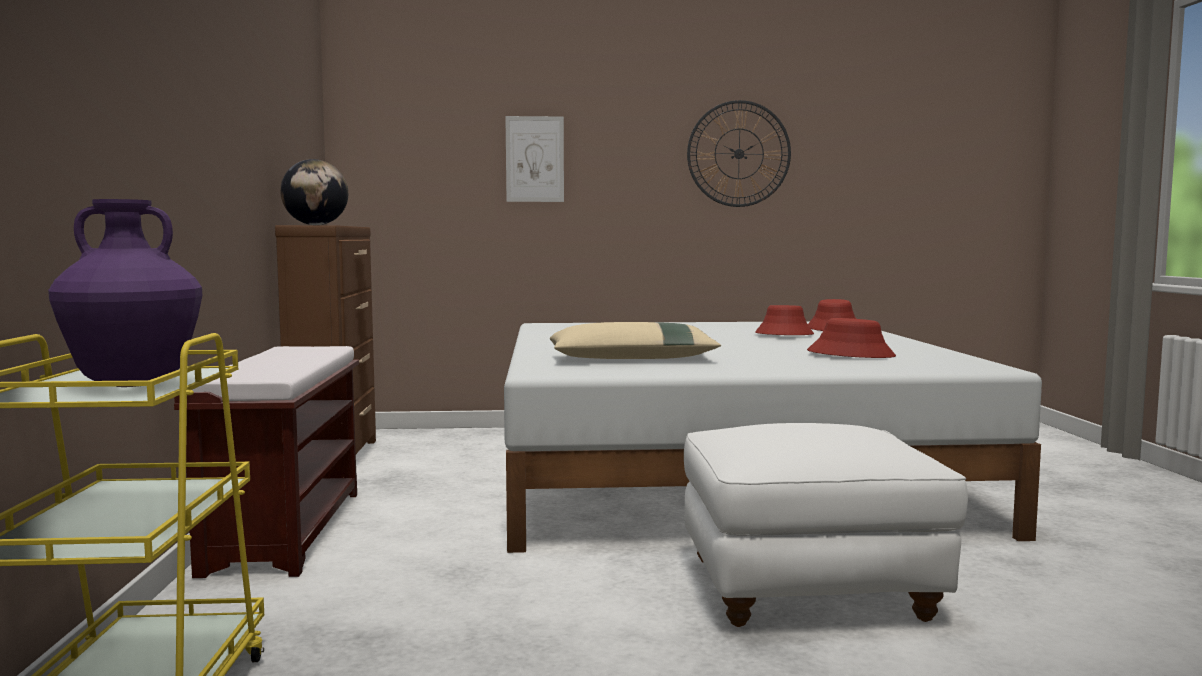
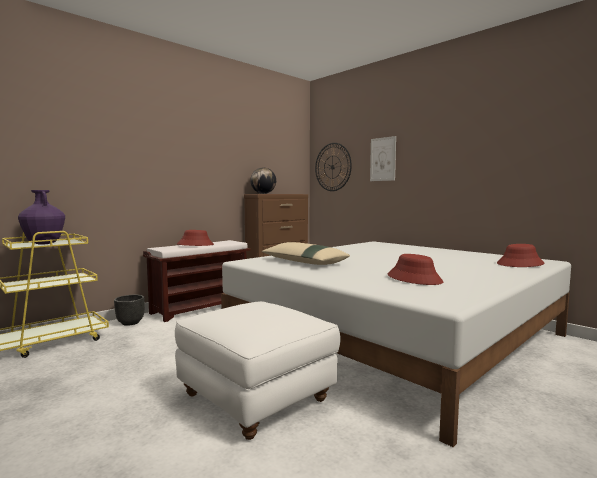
camera: 50 degrees right, 0 degrees up
(214, 606) = (131, 323): none -> black planter
(739, 154) = (492, 146): wall clock -> wall clock (332, 167)
(784, 334) = (456, 263): red hat -> red hat (195, 245)

